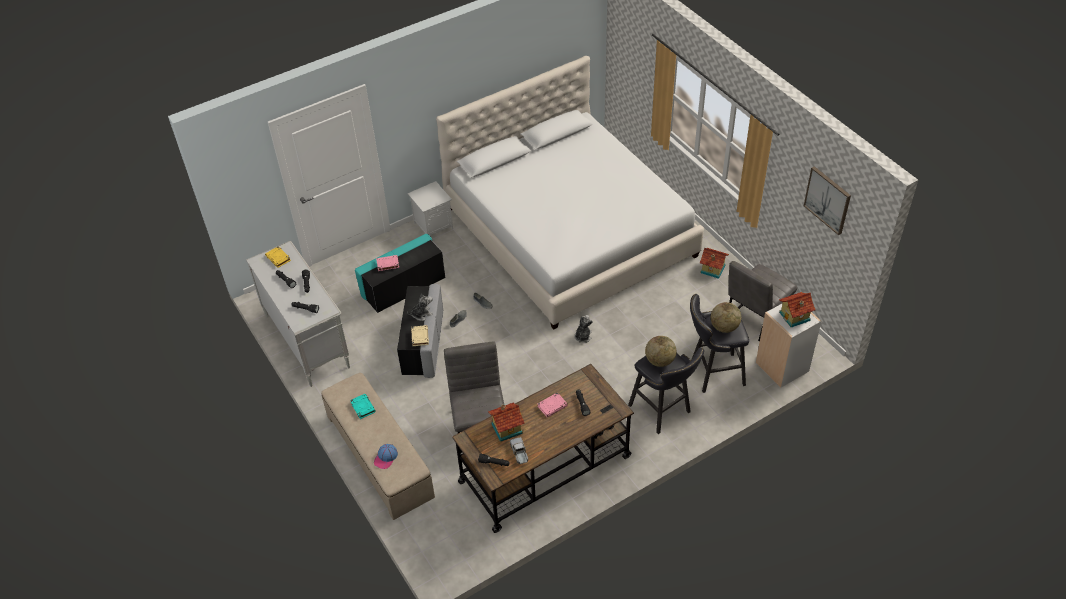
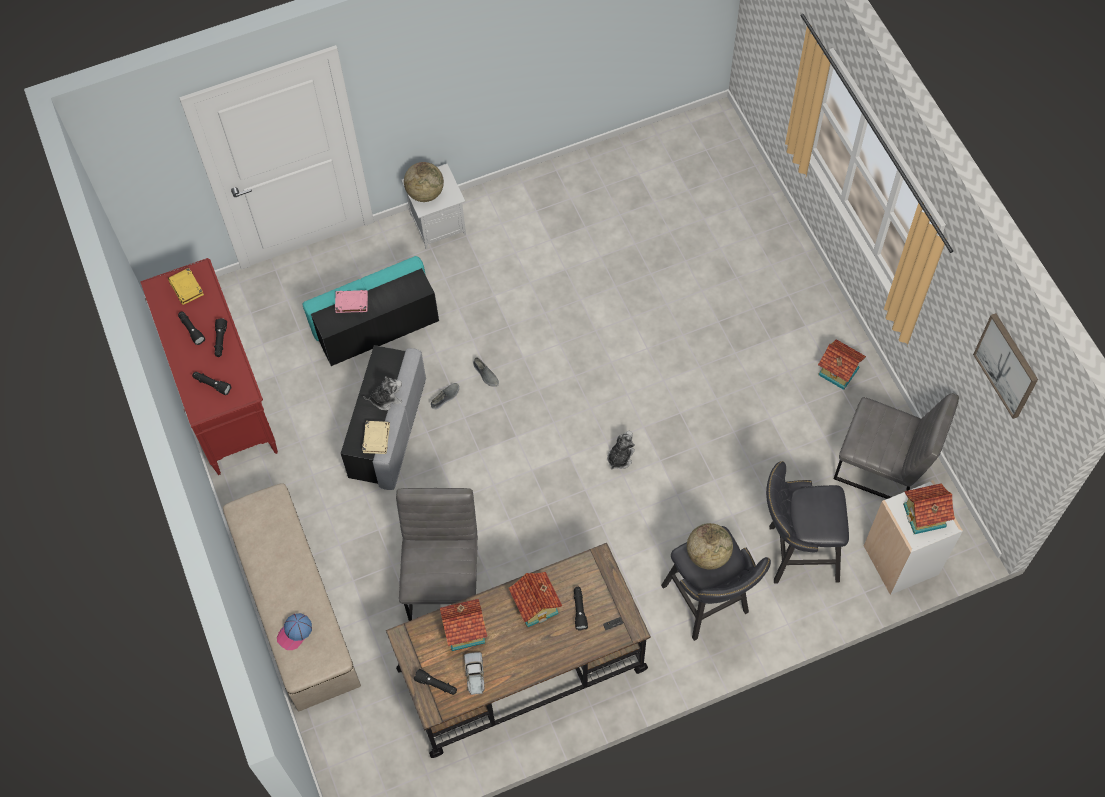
camera: 10 degrees right, 15 degrees up
(307, 340) = (225, 396): white dresser -> red dresser
(362, 407) = (276, 543): turquoise book -> none
(552, 406) = (536, 605): pink book -> toy house
(569, 231) = (638, 268): white bed -> none
(724, 327) = (816, 513): globe -> globe (425, 193)
(755, 317) = (882, 467): grey chair -> grey chair turned 120 degrees counterclockwise

